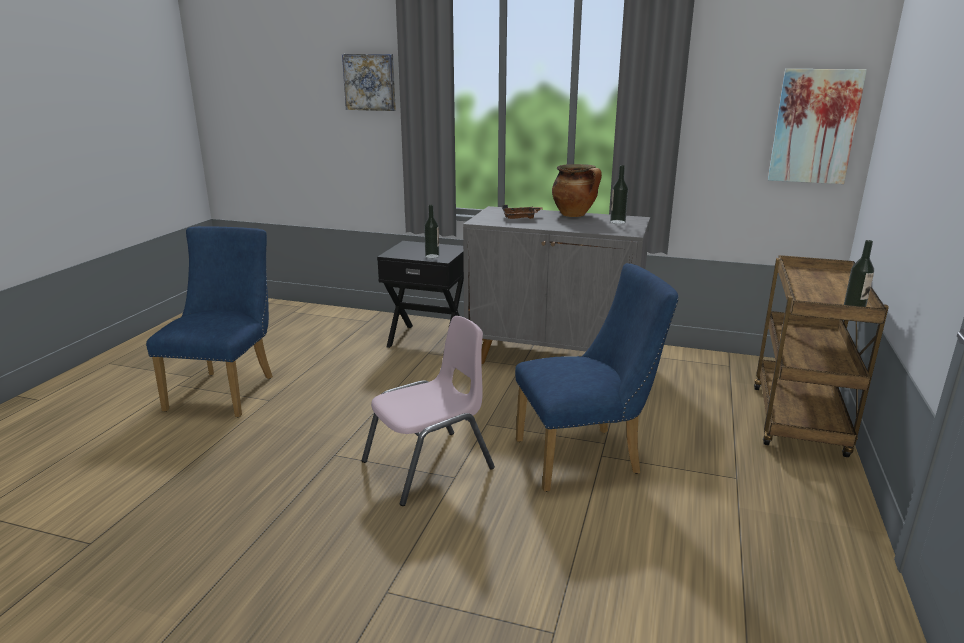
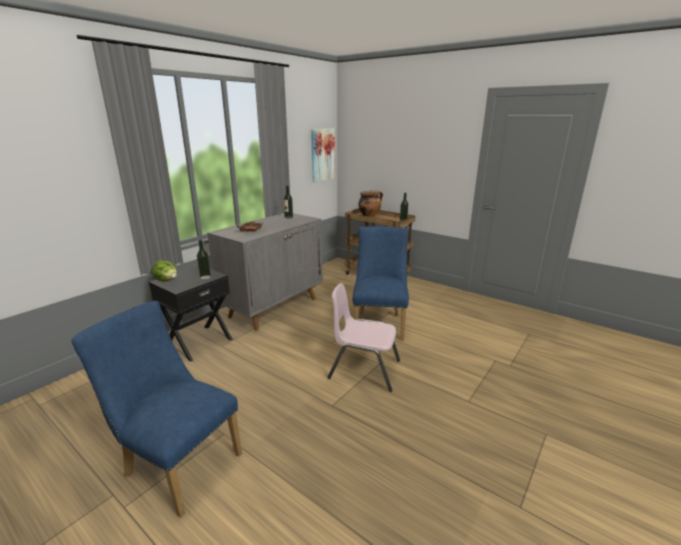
camera: 70 degrees left, 0 degrees up
(370, 82) = (69, 154): picture -> none
(408, 245) = (167, 281): none -> lettuce
(429, 466) = (364, 369): pink chair -> pink chair turned 60 degrees counterclockwise
(575, 215) = (262, 221): cooking pot -> cooking pot (369, 216)

